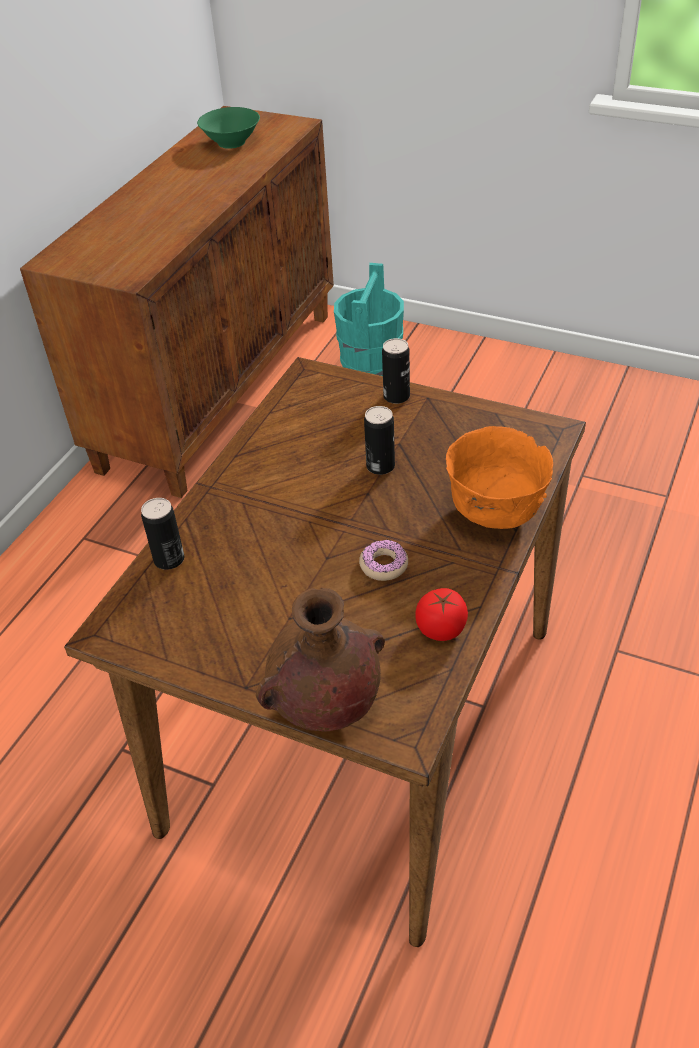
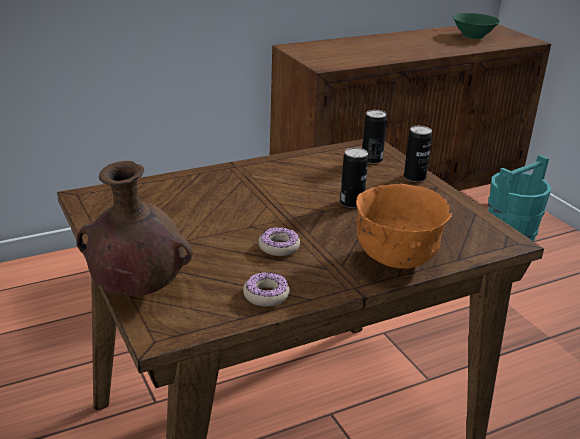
camera: 35 degrees right, 15 degrees down
(169, 559) = (163, 184): can -> can (371, 159)
(441, 628) = (266, 295): tomato -> donut

